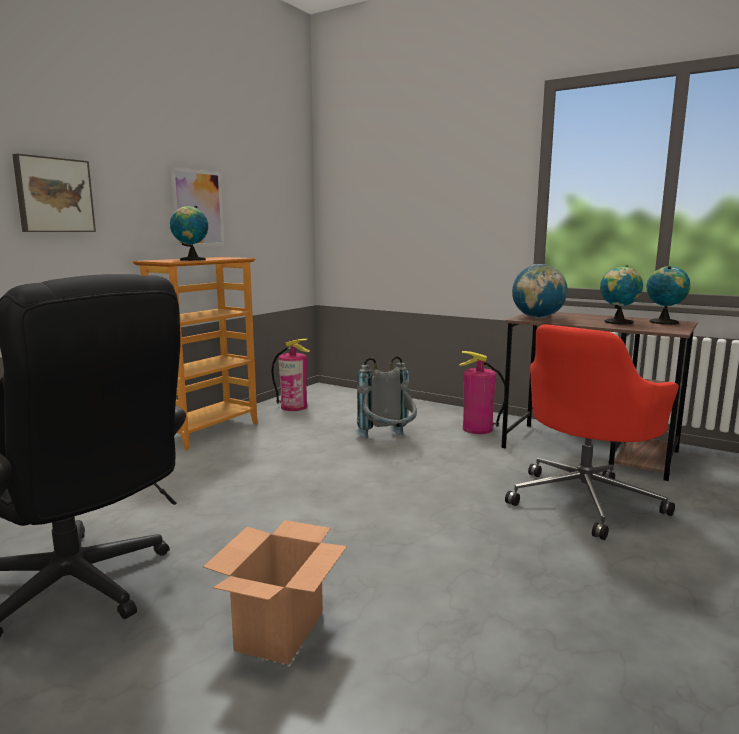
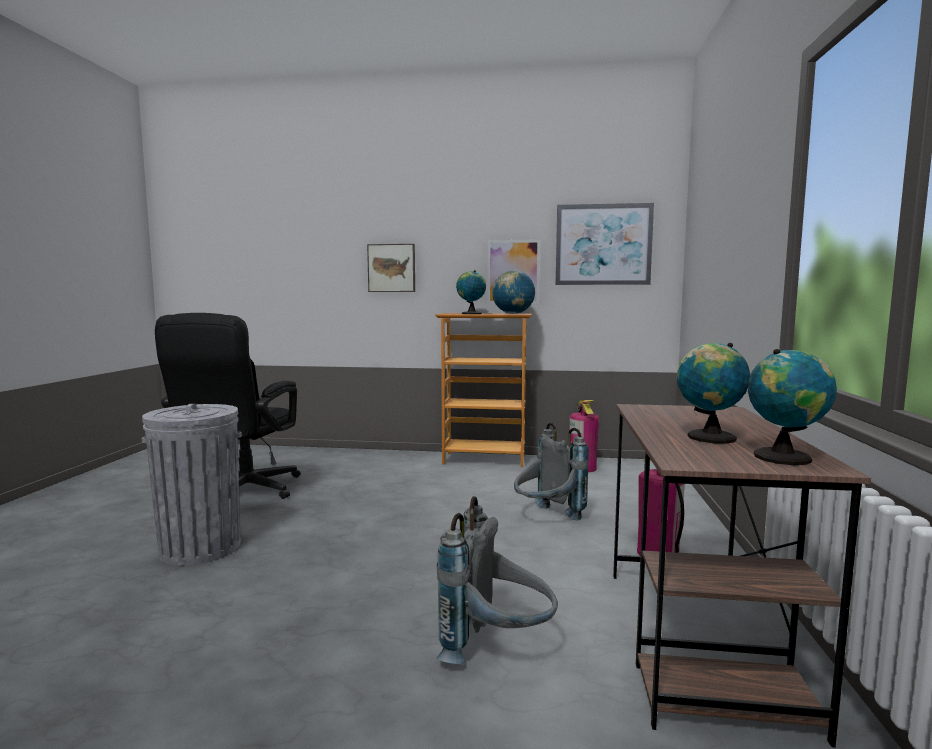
camera: 65 degrees right, 5 degrees down
(266, 184) = (603, 245): none -> picture
(280, 630) = (201, 548): cardboard box -> grey trash can
(537, 317) = (663, 410): globe -> globe (513, 314)
(585, 500) = (497, 649): red office chair -> grey backpack

